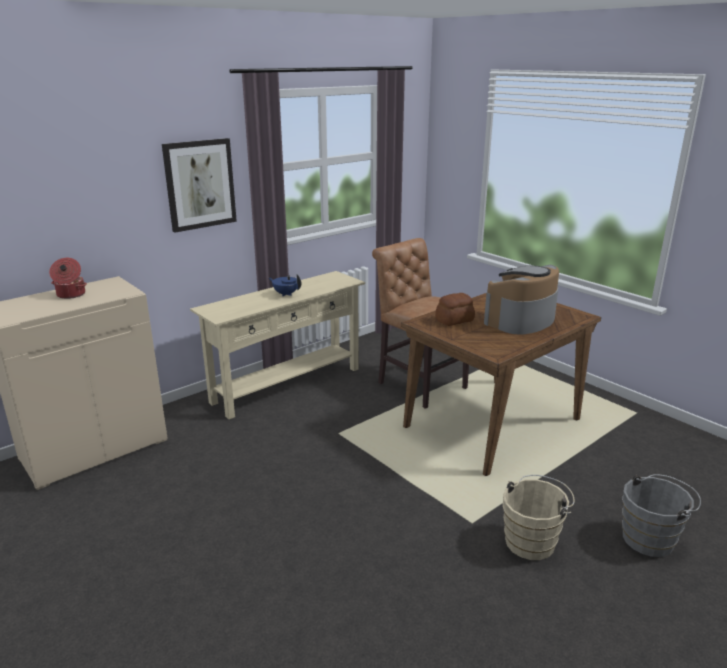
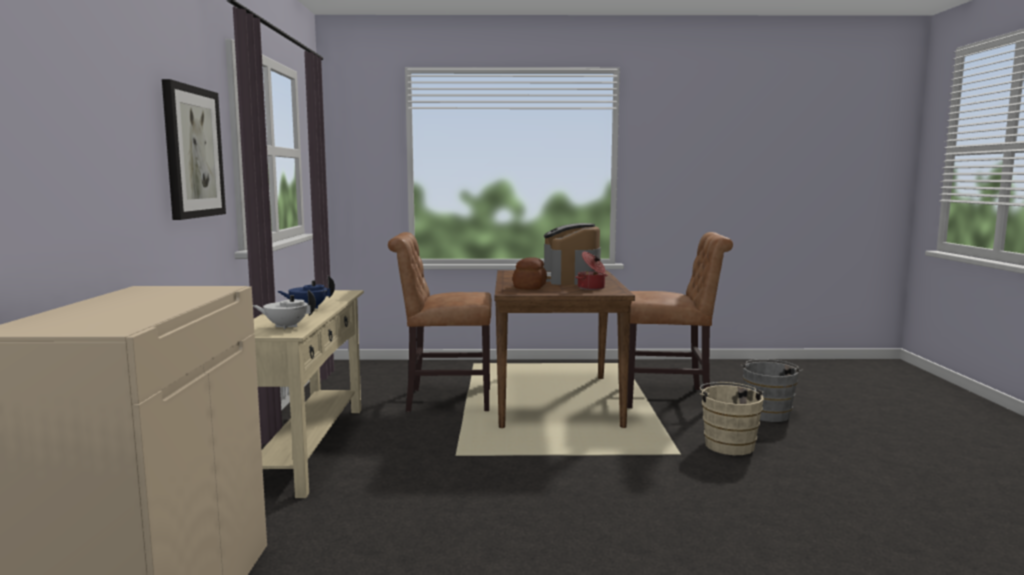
camera: 50 degrees left, 15 degrees down
(70, 295) = (126, 302): cooking pot -> cooking pot (591, 288)
(233, 310) = (286, 326): none -> white teapot
(591, 471) = (670, 399): none -> brown chair

